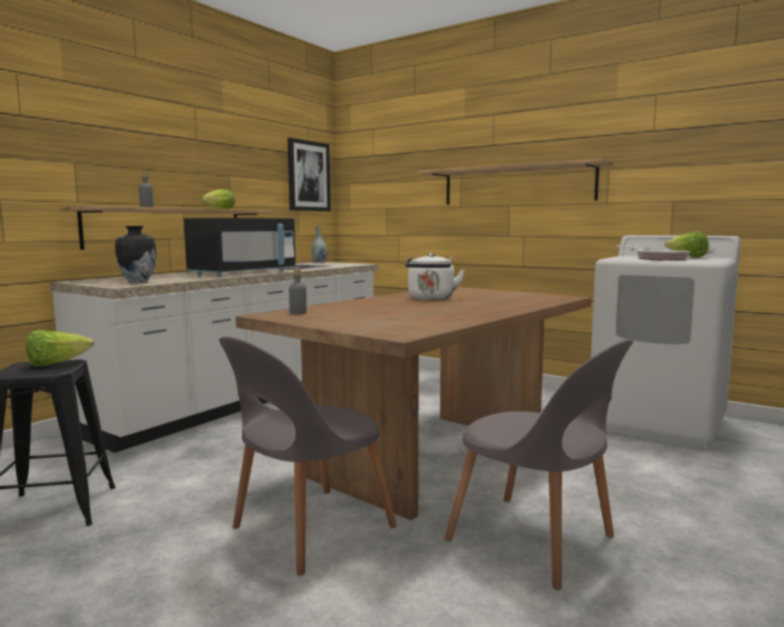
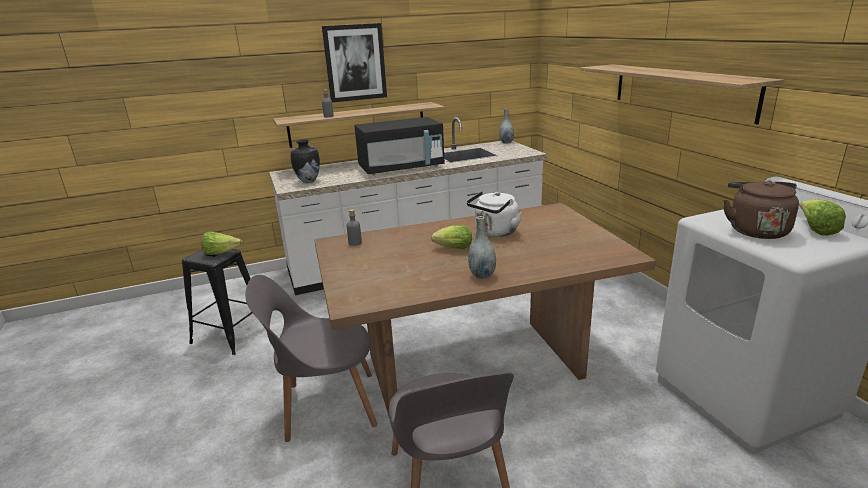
camera: 35 degrees right, 15 degrees up
(218, 209) = (399, 107): lettuce -> lettuce (451, 248)
(308, 176) = (503, 60): picture -> picture (355, 63)
(483, 312) = (482, 275): none -> grey vase
(658, 258) = (755, 230): frying pan -> brown kettle

